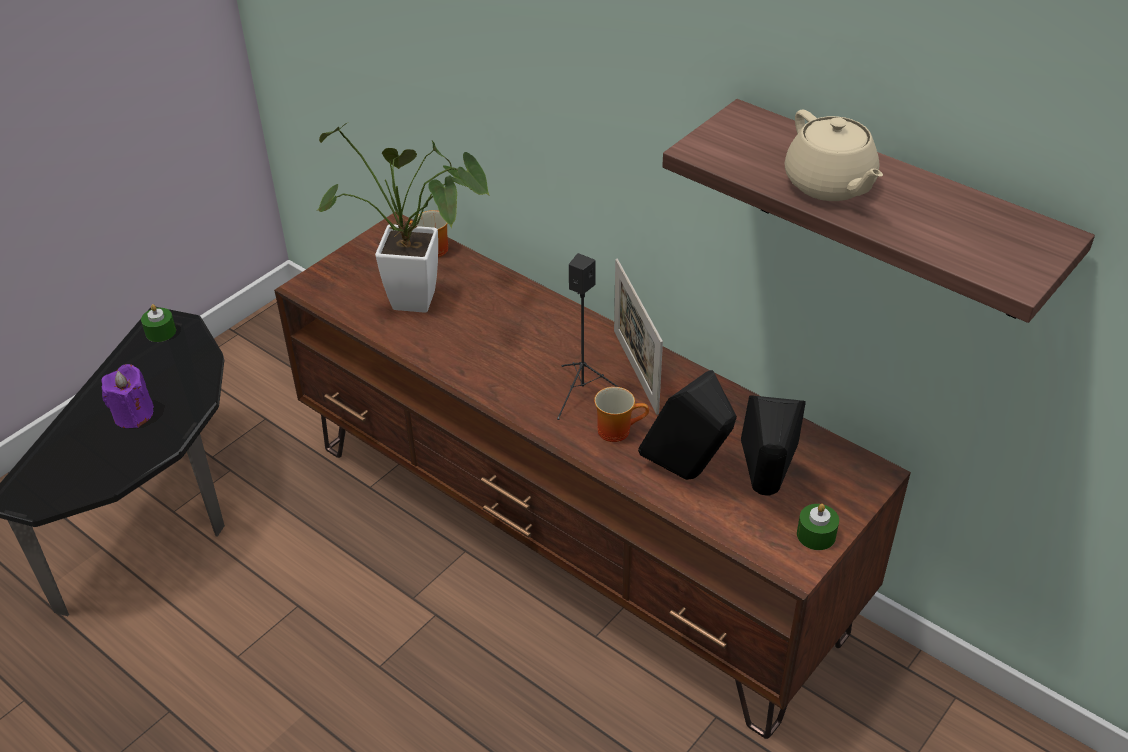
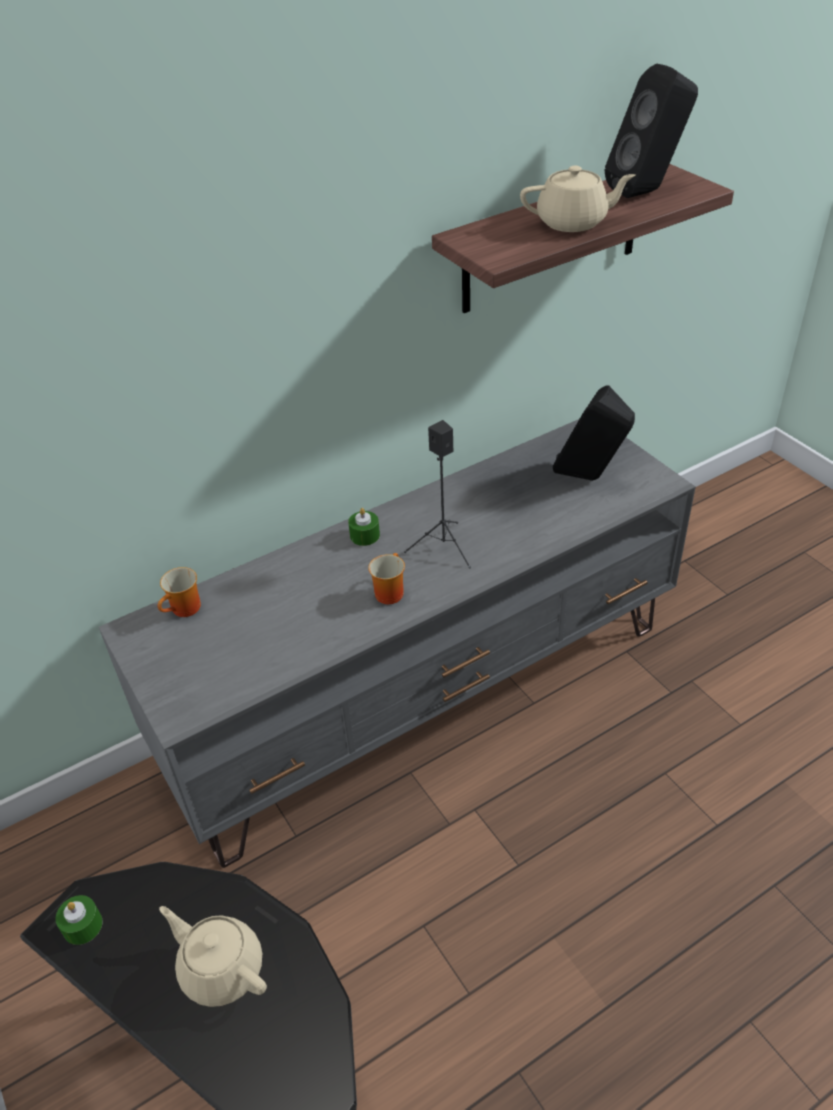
camera: 70 degrees left, 0 degrees up
(133, 415) = (221, 968): purple candle -> beige teapot
(425, 302) = (264, 627): potted plant -> none
(570, 536) = (425, 694): brown tv stand -> grey tv stand
(617, 429) = (496, 536): mug -> mug (388, 591)
(635, 371) = (432, 512): picture frame -> none
(687, 475) = (561, 511): black speaker -> black speaker (647, 192)
(816, 535) = (639, 466): green candle -> green candle (364, 535)

